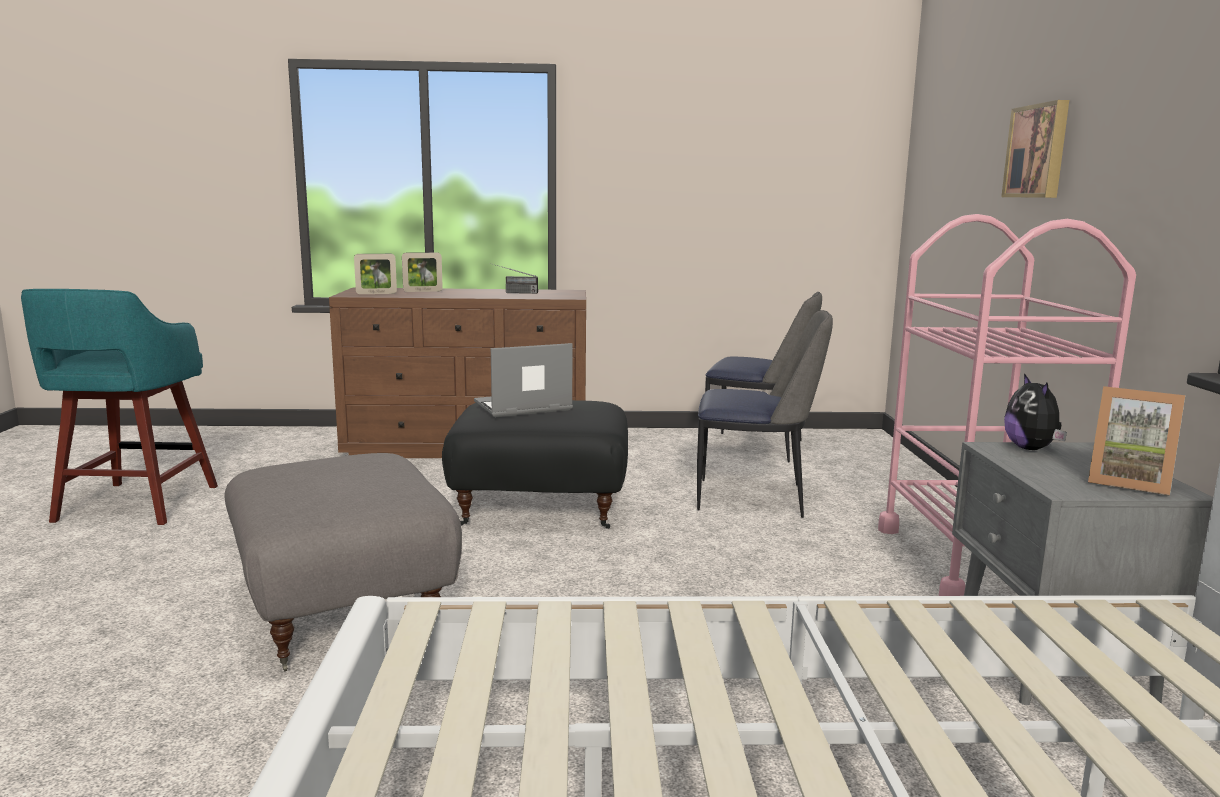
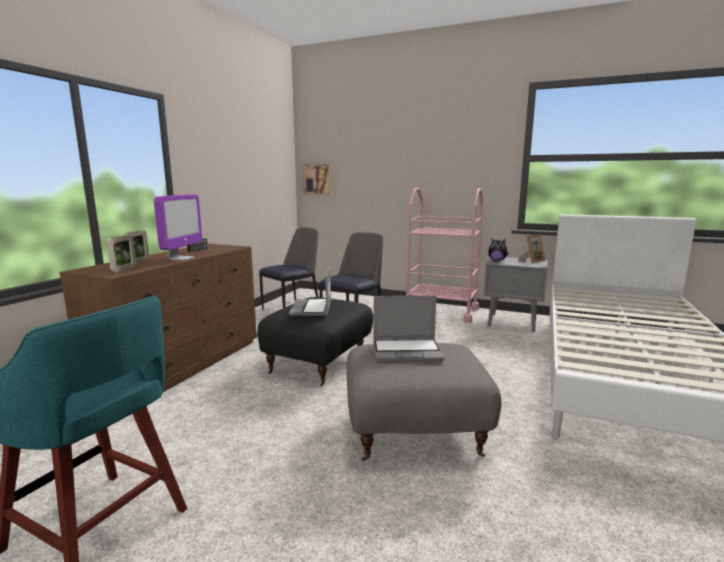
camera: 65 degrees left, 0 degrees up
(354, 471) = (407, 351): none -> laptop
(456, 295) = (181, 258): none -> monitor
(1038, 151) = (409, 164): picture -> picture (317, 179)

